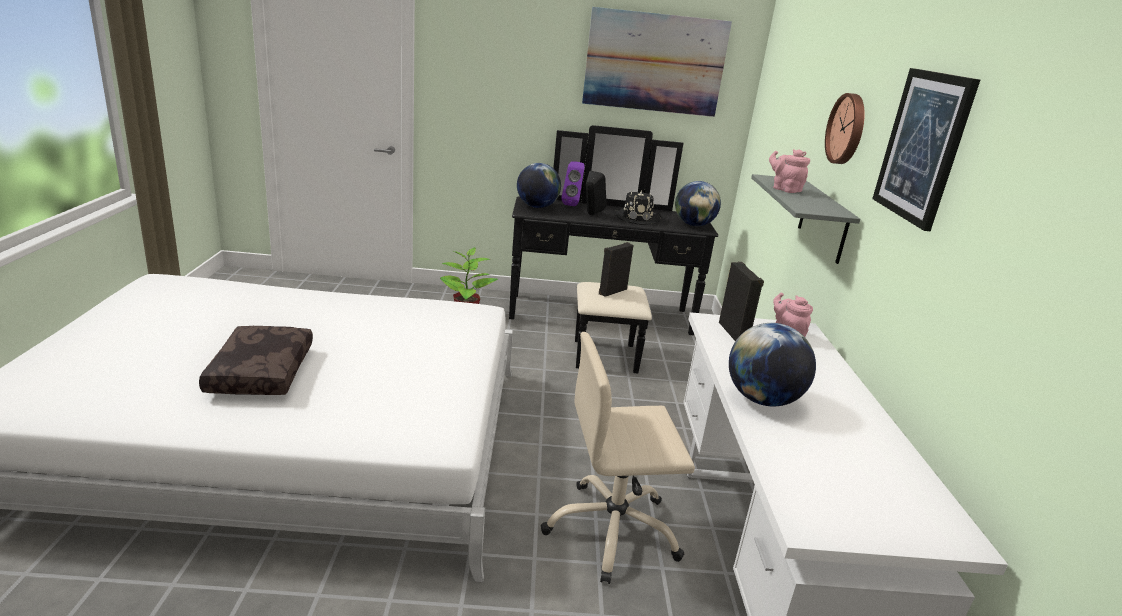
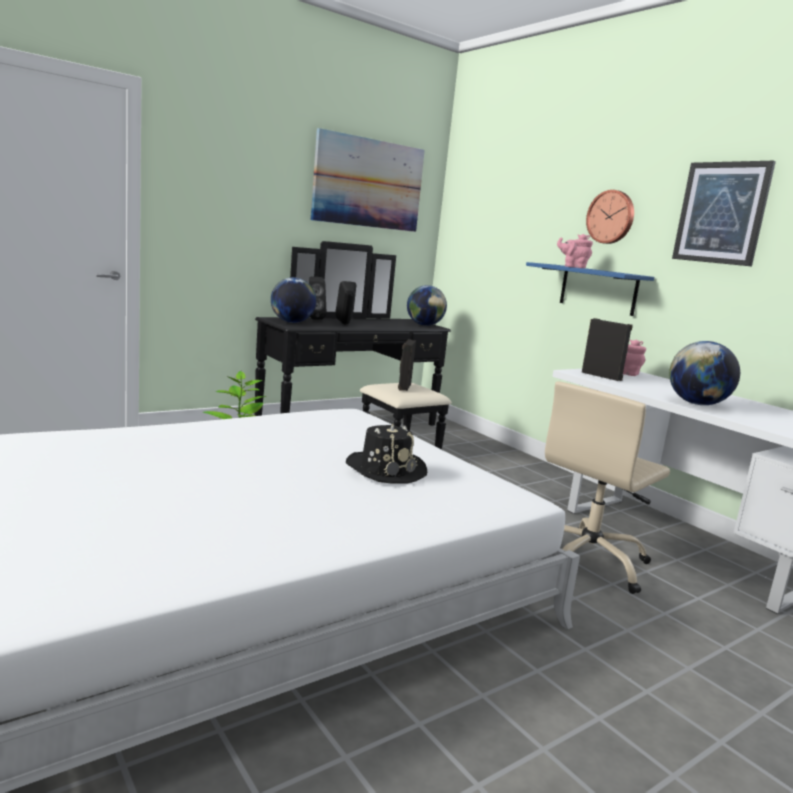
camera: 35 degrees left, 10 degrees down
(260, 371) = (272, 493): brown pillow -> none
(572, 204) = (313, 319): purple speaker -> black speaker
(637, 218) = (379, 324): black hat -> black hat (385, 469)
(823, 221) = (598, 289): grey shelf -> blue shelf

